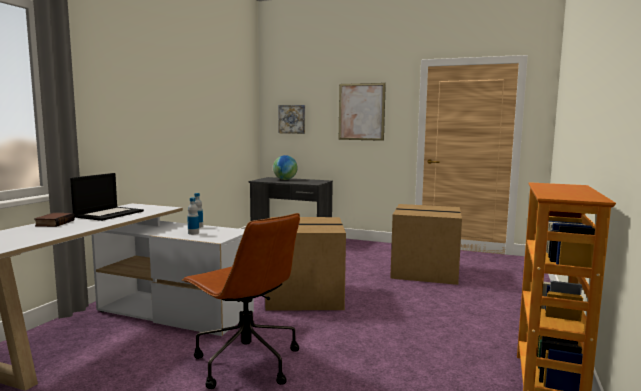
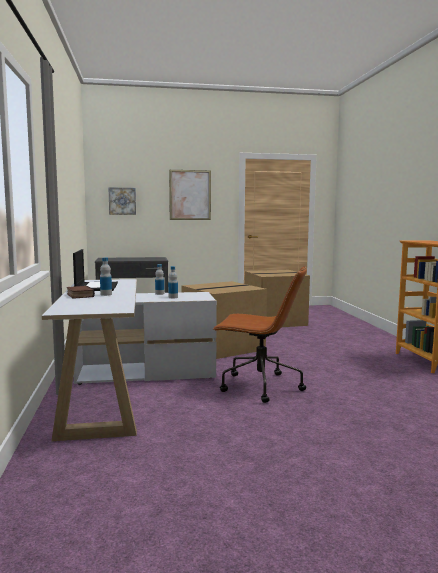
camera: 30 degrees left, 0 degrees up
(77, 225) = (106, 294): none -> bottle
(285, 179) = (124, 258): globe -> none

